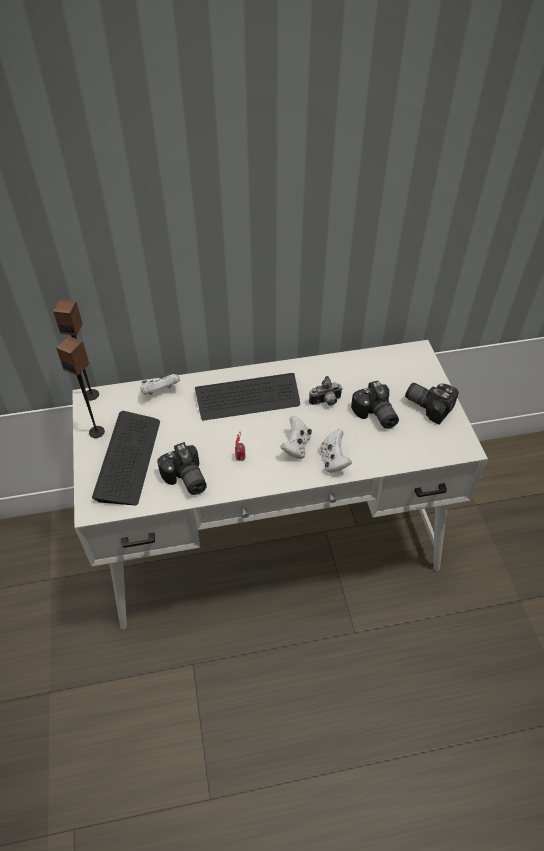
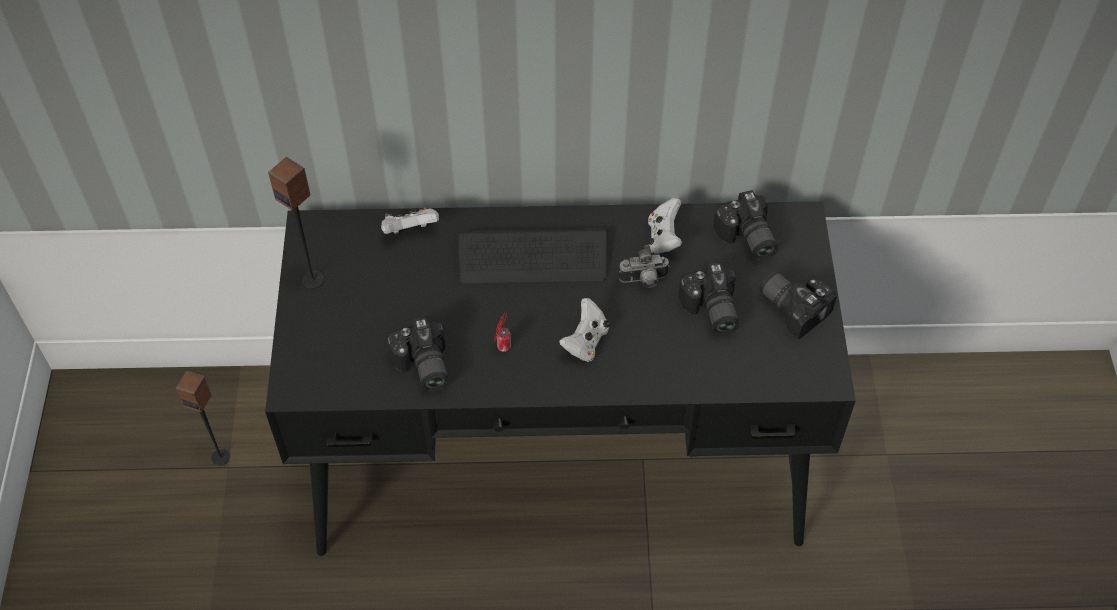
camera: 10 degrees right, 5 degrees up
(91, 394) = (313, 221): speaker -> speaker (221, 457)
(128, 459) = (350, 326): keyboard -> none
(272, 538) = (559, 458): white desk -> black desk
(333, 460) = (633, 369): white game controller -> white game controller (663, 238)
(386, 368) = (746, 239): none -> camera

